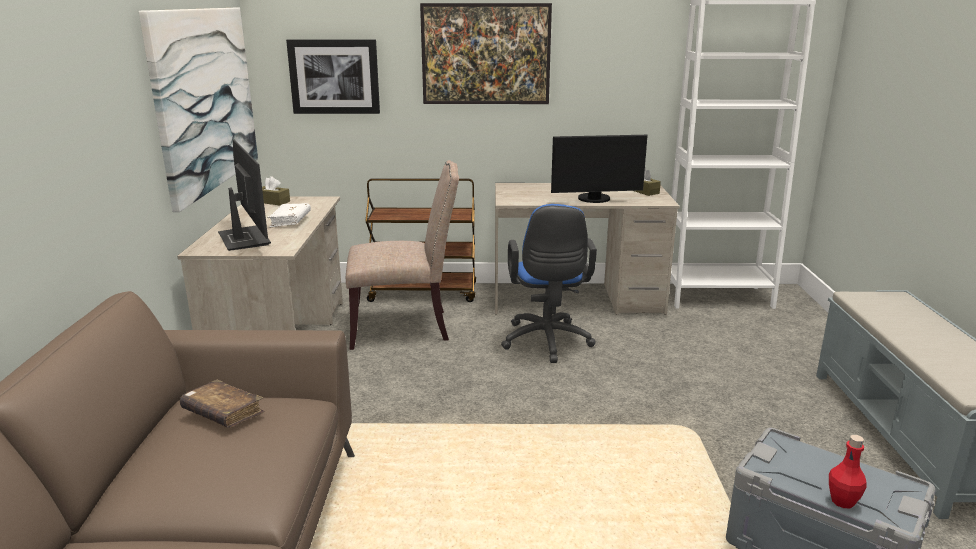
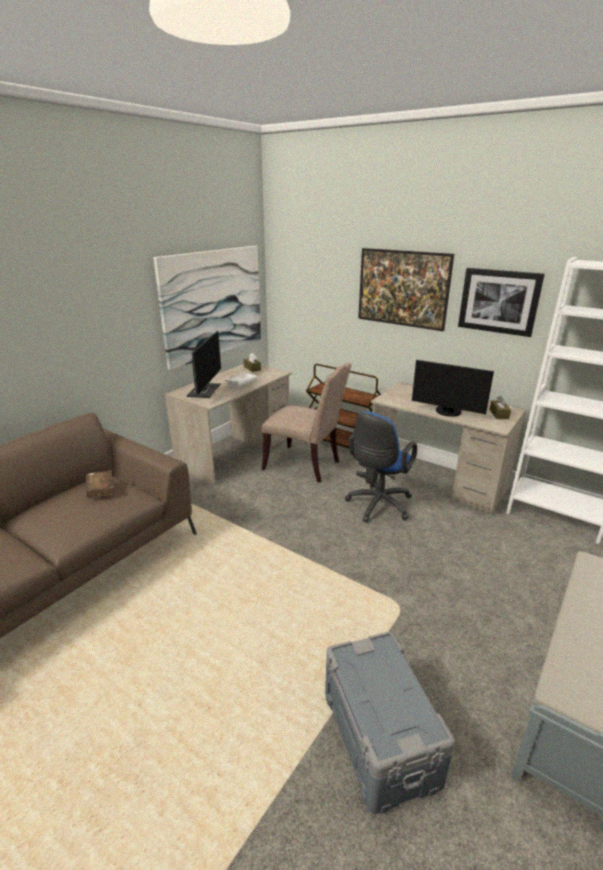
camera: 35 degrees right, 5 degrees up
(334, 76) = (309, 293): picture -> picture (499, 301)
(842, 501) = (366, 709): red bottle -> none

